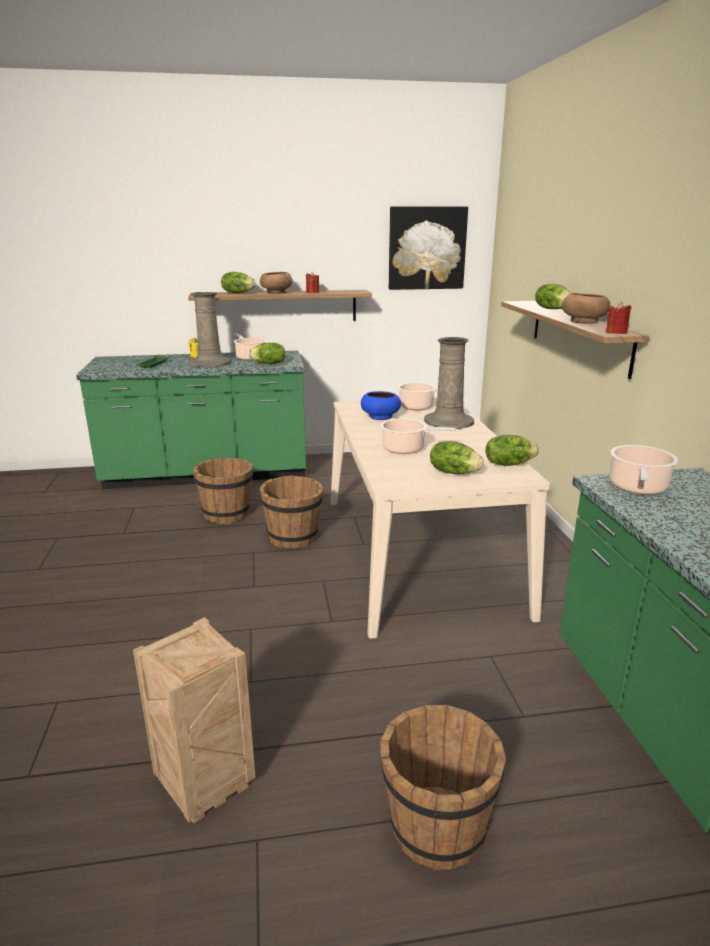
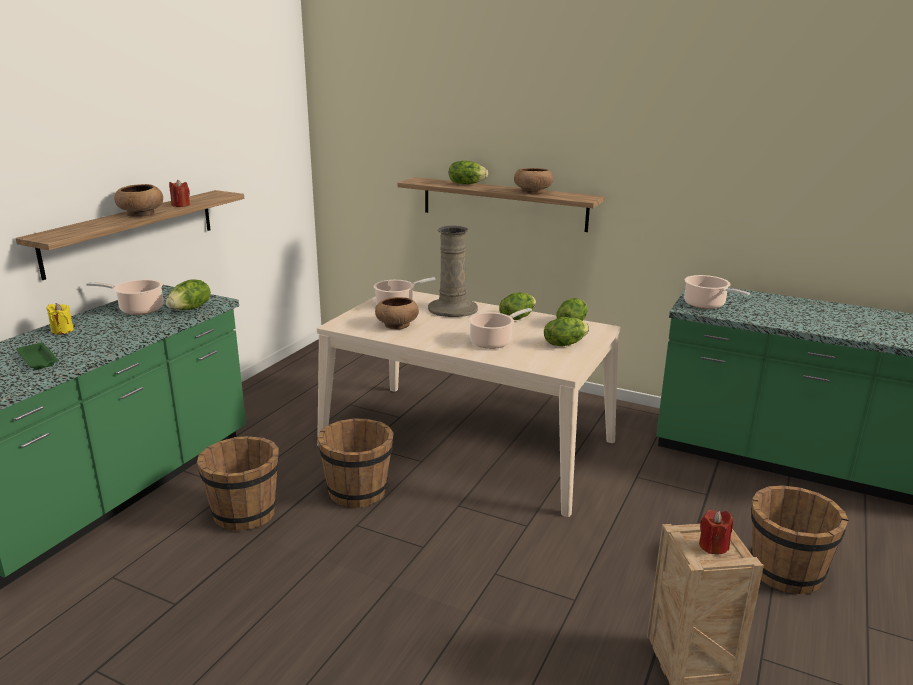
camera: 55 degrees left, 0 degrees up
(210, 363) = (113, 331): beige vase -> none
(238, 293) = (92, 224): lettuce -> lettuce (517, 317)
(380, 416) = (396, 325): blue bowl -> brown bowl
(426, 248) = (260, 132): picture -> none
(616, 332) = (585, 198): red candle -> red candle (713, 546)

